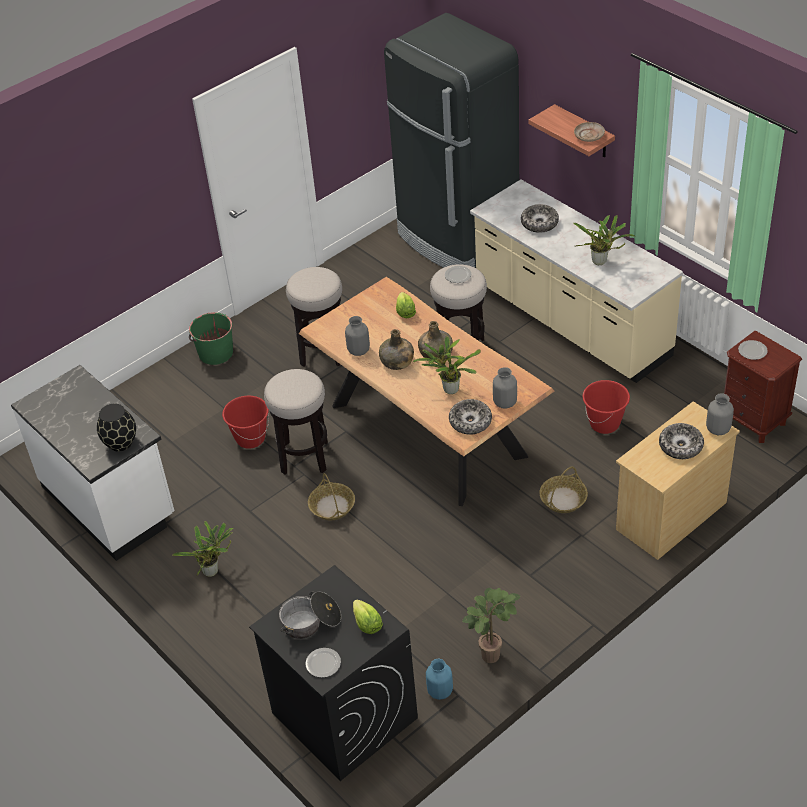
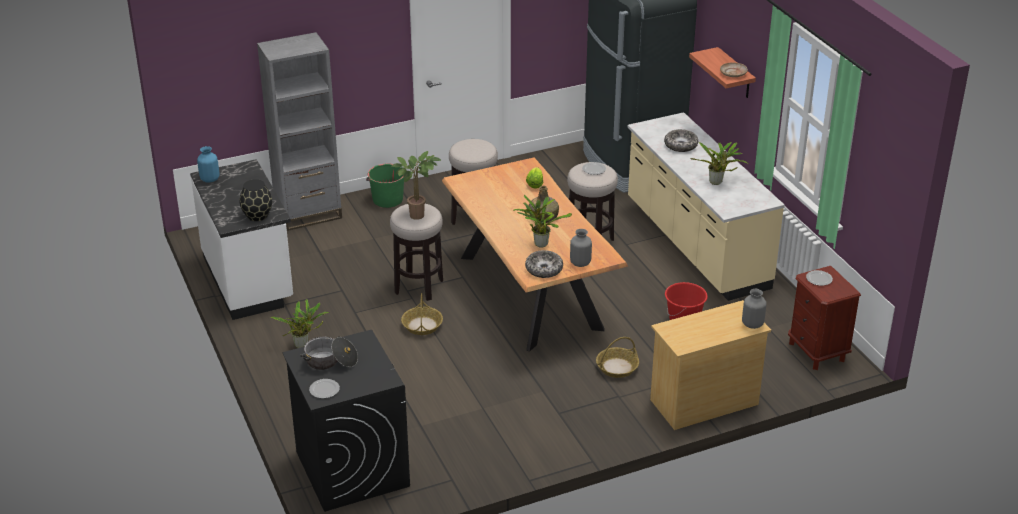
camera: 15 degrees right, 10 degrees down
(136, 396) = (308, 214): none -> grey bookcase
(250, 438) = (382, 263): red bucket -> none
(359, 350) = (482, 201): grey vase -> none
(367, 624) = (373, 373): lettuce -> none
(397, 362) = (508, 216): green bottle -> none
(439, 691) = (438, 473): blue vase -> blue vase (209, 179)
(492, 653) = (496, 458): potted plant -> potted plant (419, 214)
(680, 446) = (712, 328): bowl -> none

